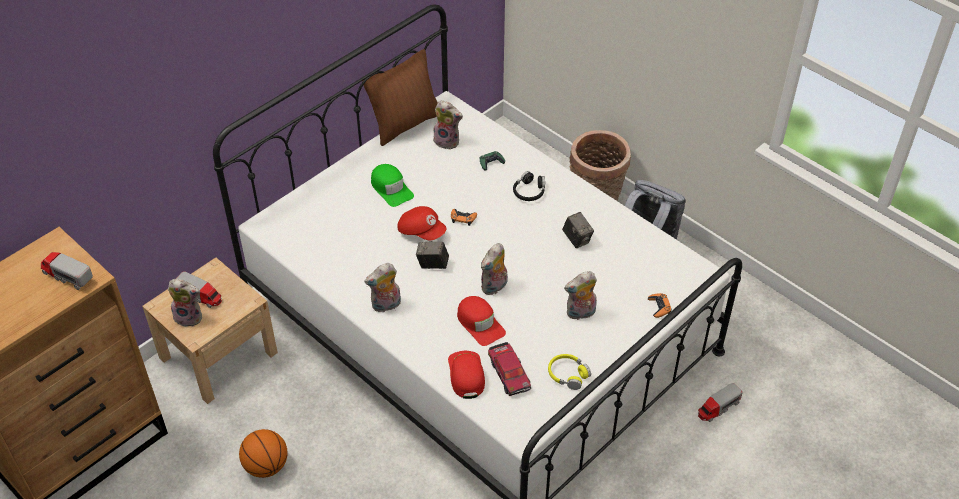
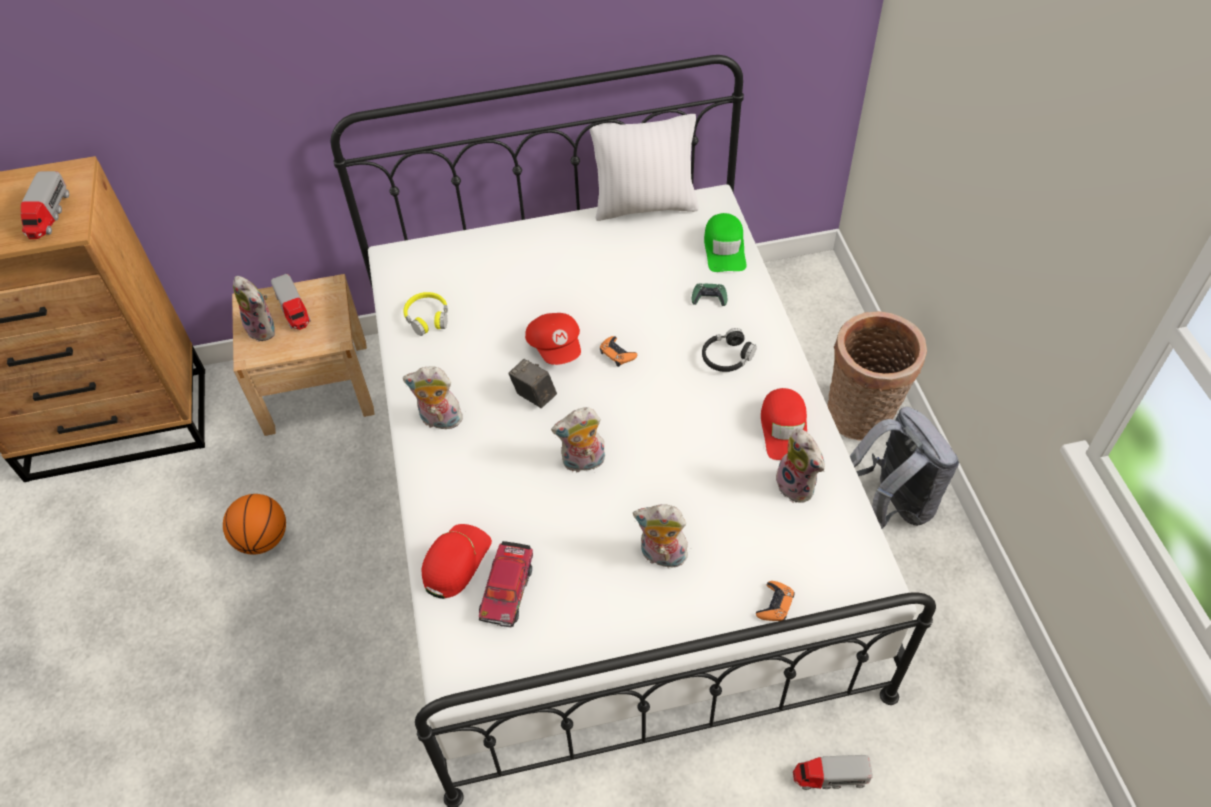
camera: 35 degrees right, 5 degrees up
(67, 275) = (48, 215): toy truck -> toy truck turned 150 degrees counterclockwise
(391, 188) = (564, 277): green cap -> green cap (724, 248)
(405, 124) = (645, 206): brown pillow -> white pillow
(448, 141) = (678, 248): plush toy -> plush toy (798, 486)
(480, 323) = (526, 502): red cap -> red cap (784, 429)
(568, 374) = (577, 633): yellow headphones -> yellow headphones (427, 318)
(577, 239) = (738, 451): camera -> none

